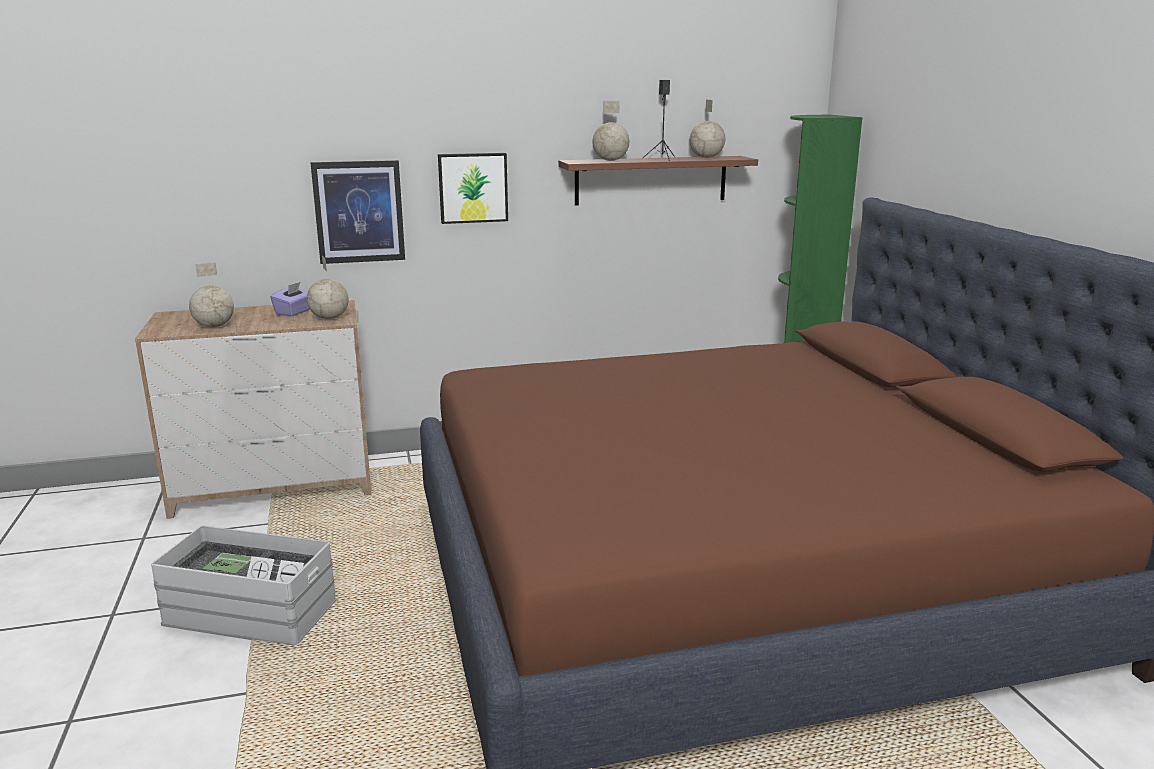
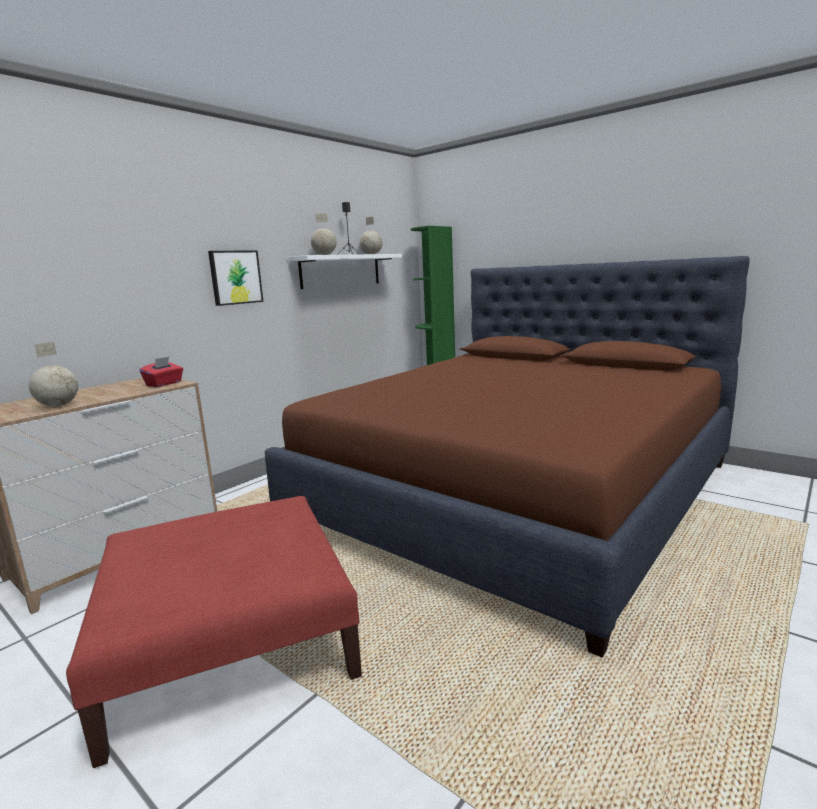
camera: 35 degrees left, 5 degrees down
(252, 611) = (231, 639): grey storage box -> red ottoman
(294, 312) = (120, 387): purple tissue box -> none
(329, 318) = (164, 384): globe -> red tissue box
(359, 212) = (151, 299): picture -> none
(651, 180) = (341, 271): brown shelf -> white shelf

